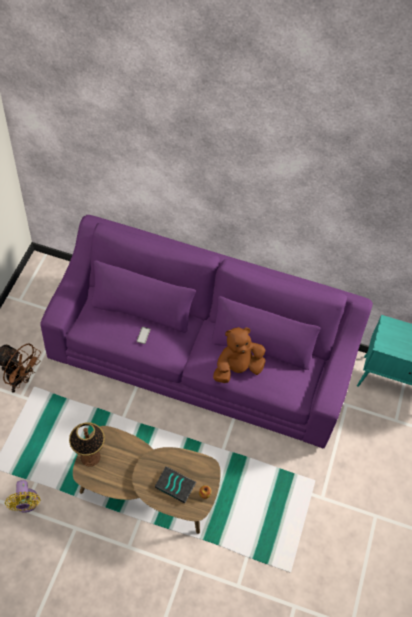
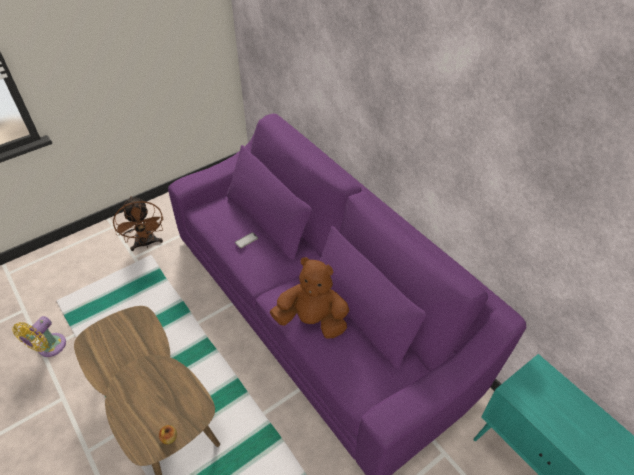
camera: 40 degrees right, 10 degrees down
(90, 457) = (108, 328): table lamp -> none
(176, 485) = (150, 407): book -> none

